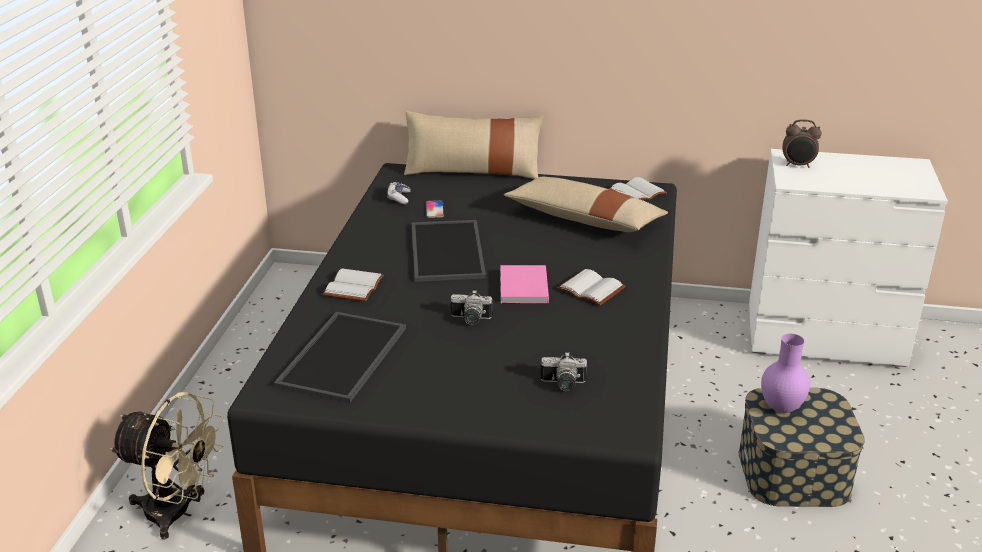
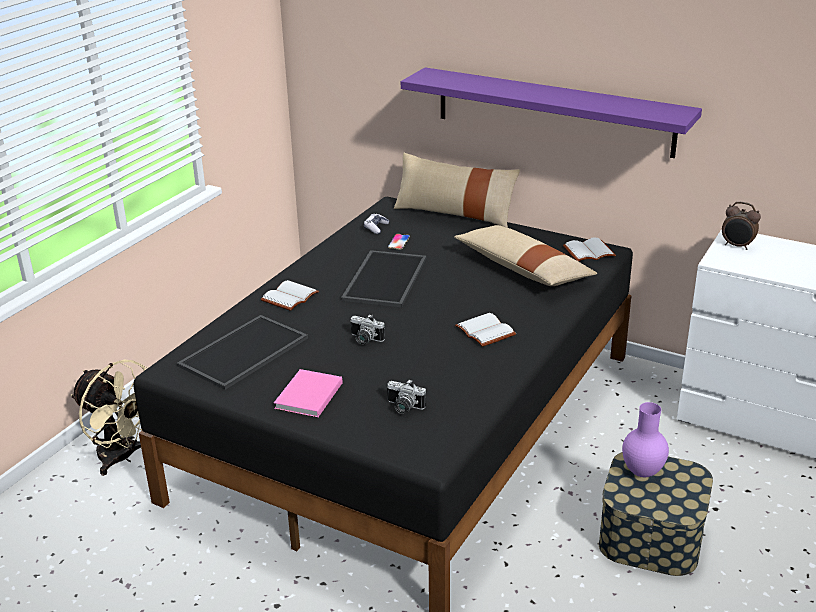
camera: 20 degrees right, 0 degrees up
(522, 288) = (427, 320): pink book -> pink book (307, 396)
(581, 48) = (553, 111): none -> purple shelf

